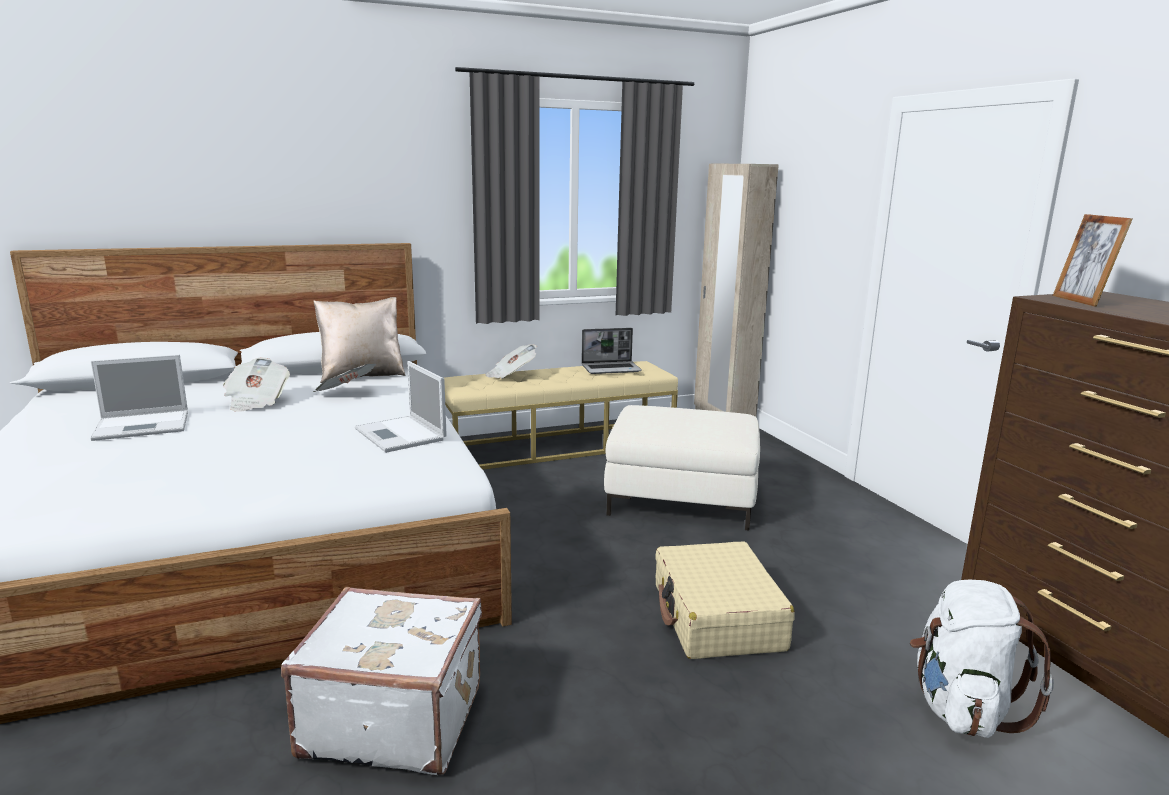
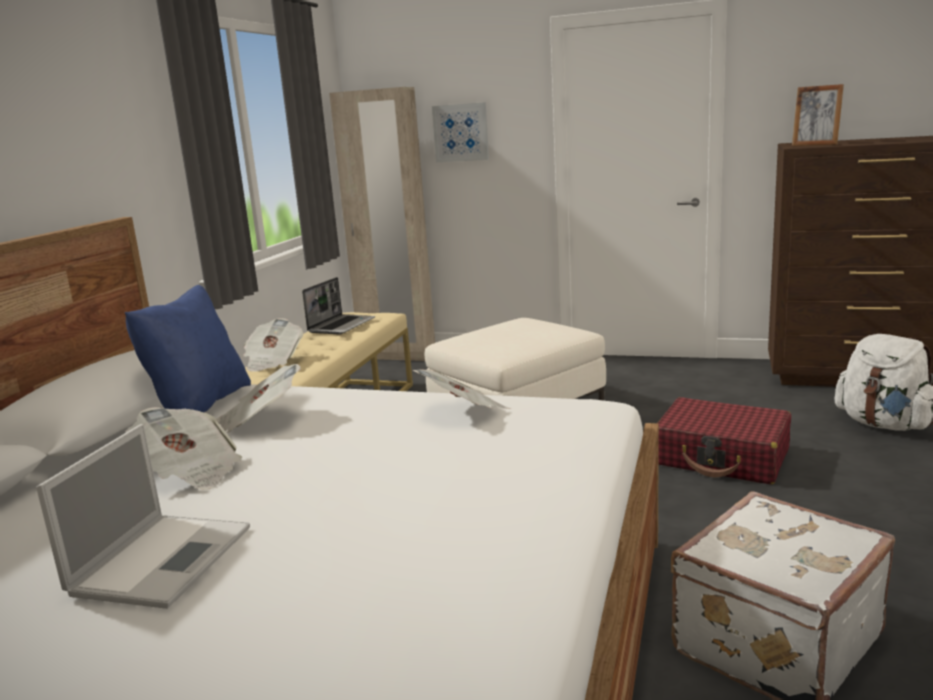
camera: 50 degrees left, 0 degrees up
(362, 376) = (199, 405): beige pillow -> blue pillow
(401, 435) = (464, 412): laptop -> newspaper
(717, 617) = (722, 457): beige suitcase -> red suitcase
(807, 216) = (461, 132): none -> picture

